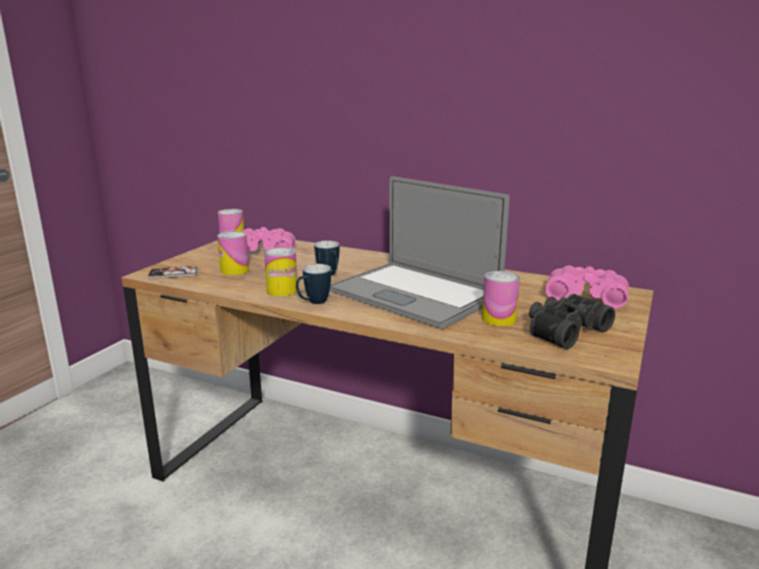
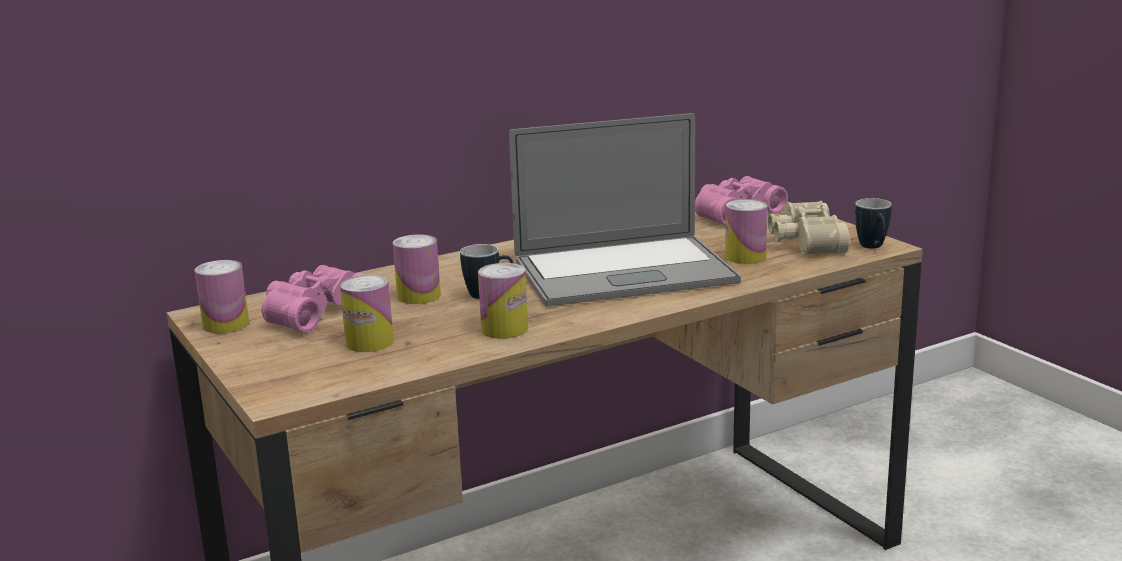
camera: 55 degrees left, 0 degrees up
(173, 273) = (309, 382): phone -> none
(310, 262) = (419, 296): none -> can
(313, 303) = (575, 321): mug -> mug (873, 248)
(563, 330) = (803, 243): black binoculars -> beige binoculars

